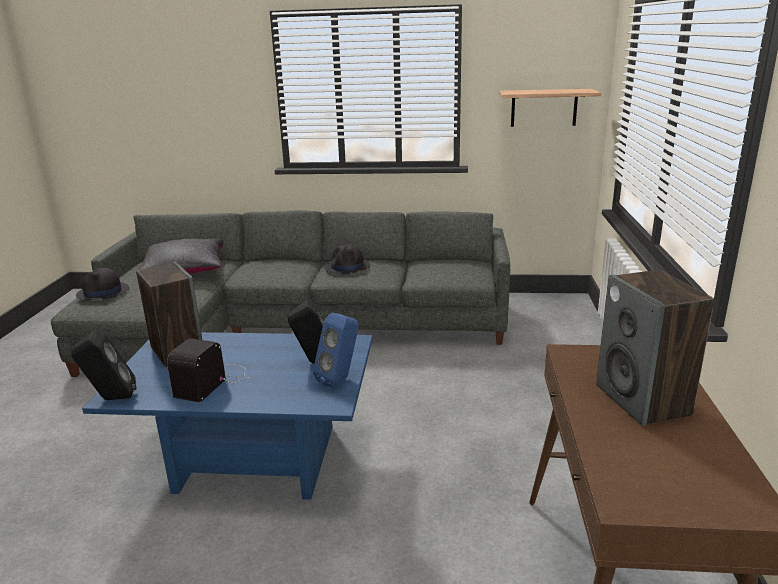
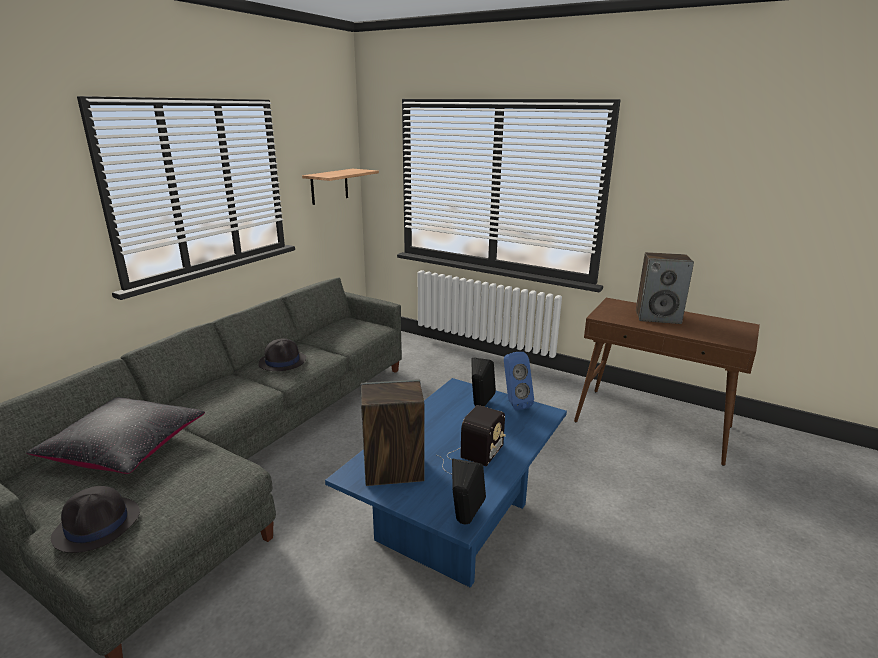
camera: 65 degrees left, 0 degrees up
(213, 380) = (472, 458): radio -> radio turned 105 degrees counterclockwise

